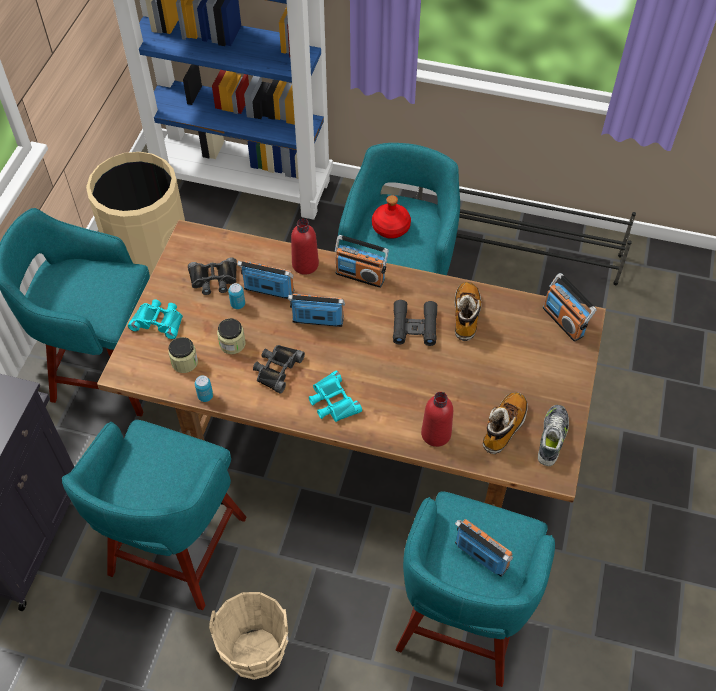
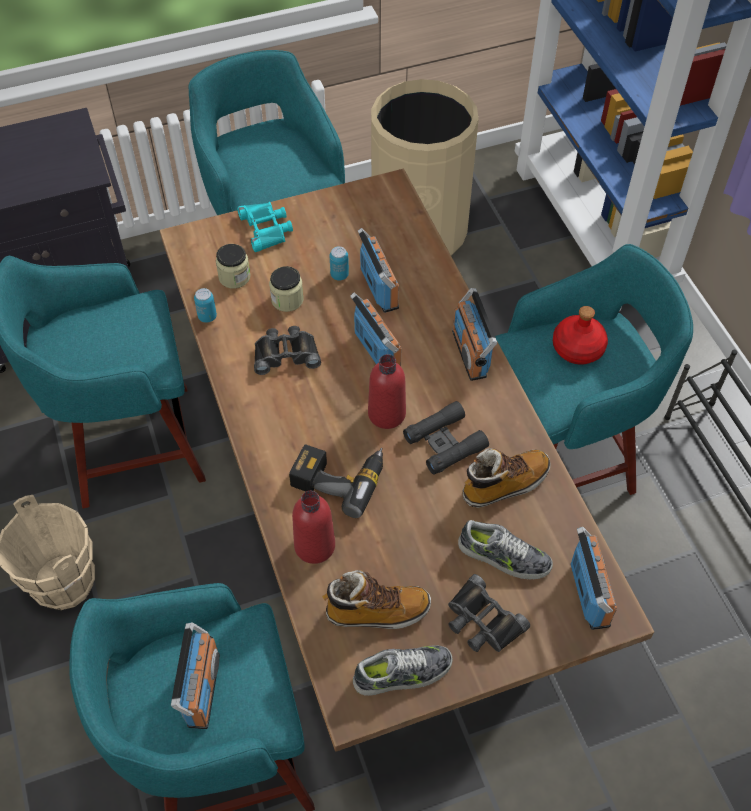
camera: 55 degrees right, 0 degrees up
(214, 279) = (353, 238): black binoculars -> black binoculars (482, 621)
(305, 264) = (440, 298): red bottle -> red bottle (386, 414)
(333, 401) = (283, 425): turquoise binoculars -> none
(396, 393) = (339, 477): none -> power drill
(513, 345) = (504, 557): none -> shoe
(563, 321) = (589, 593): radio -> radio turned 150 degrees clockwise

